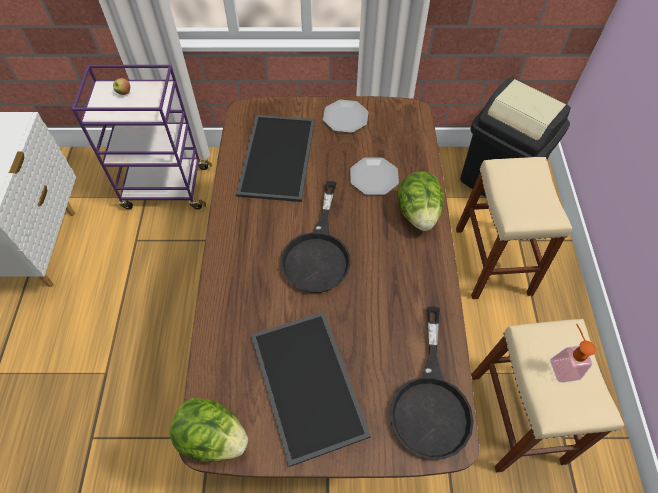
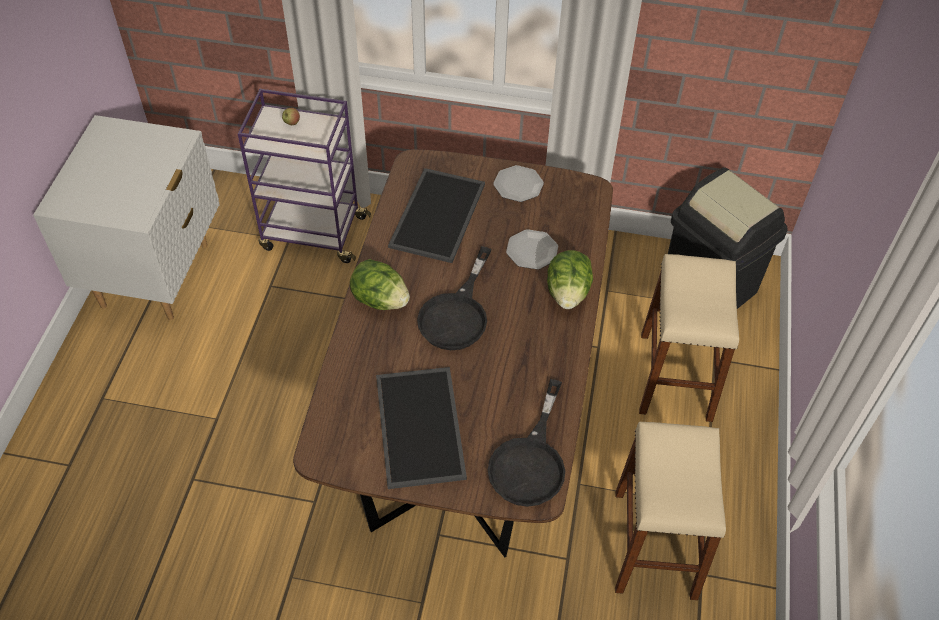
camera: 10 degrees right, 5 degrees down
(212, 437) = (325, 454): lettuce -> lettuce (380, 300)
(562, 364) = (681, 464): soap dispenser -> none

